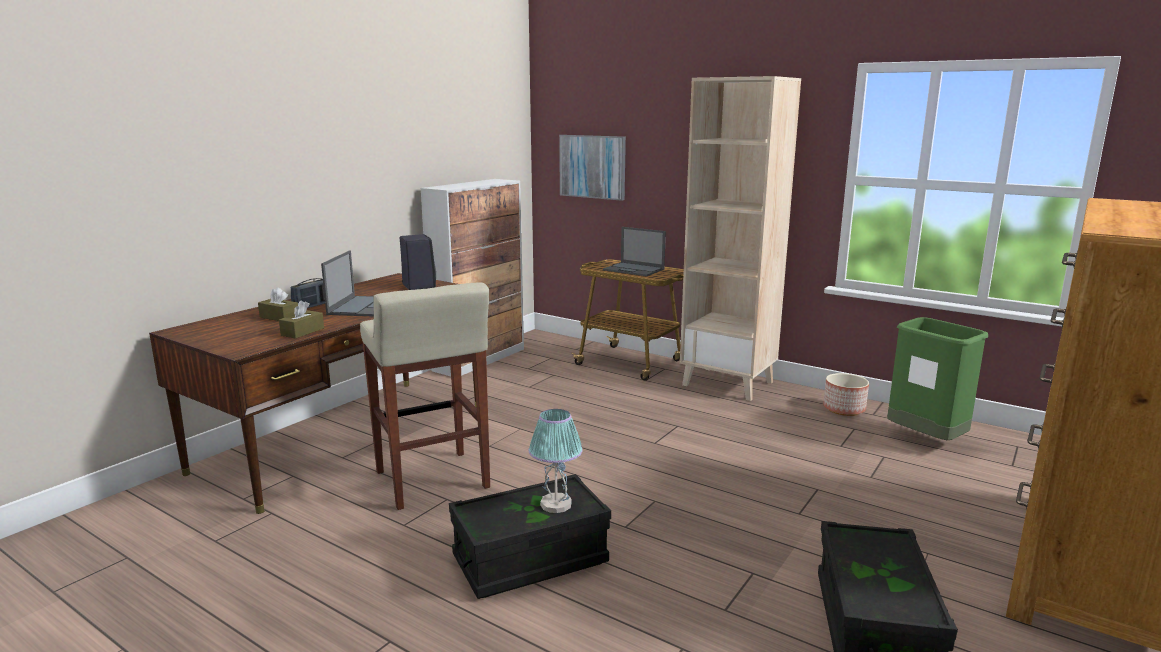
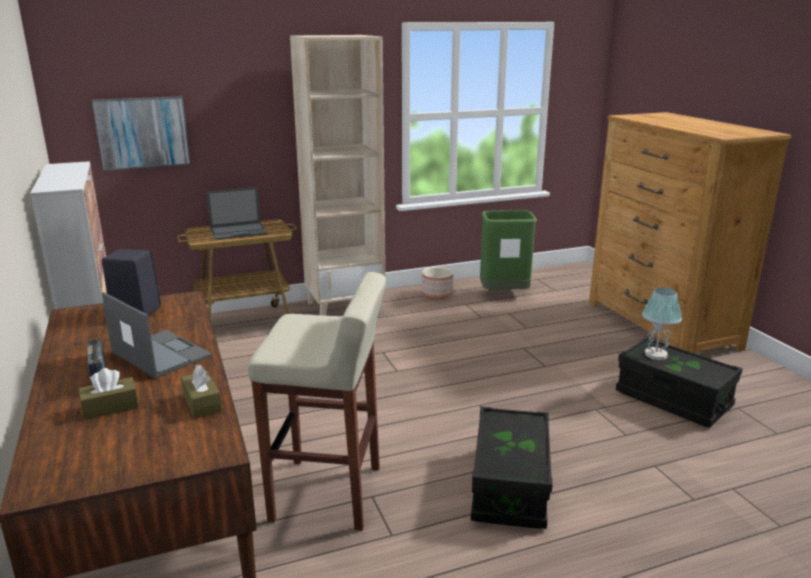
camera: 55 degrees left, 5 degrees up
(555, 504) = (516, 431): table lamp -> table lamp (655, 355)

